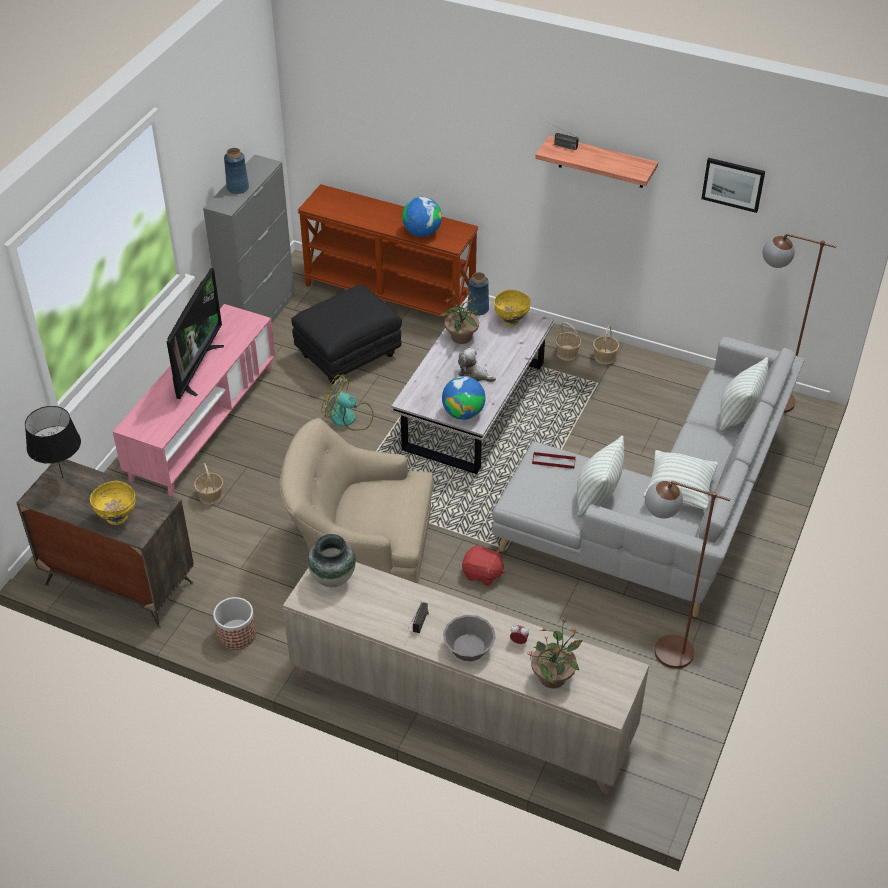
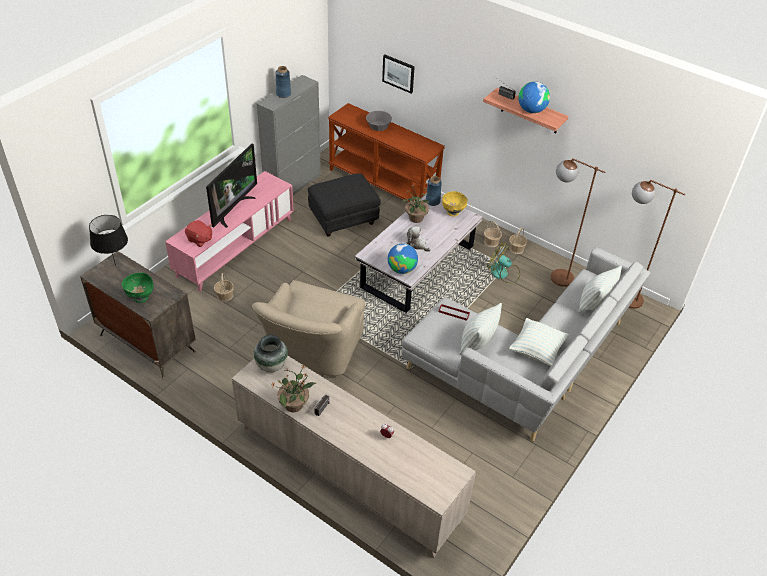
camera: 10 degrees right, 0 degrees up
(117, 517) = (141, 298): yellow bowl -> green bowl
(236, 634) = (212, 392): planter -> none
(349, 418) = (331, 260): fan -> fan (503, 273)
(360, 550) = (312, 350): beige armchair -> beige armchair turned 90 degrees counterclockwise
(422, 233) = (405, 144): globe -> globe (531, 110)
(469, 647) = (350, 433): grey bowl -> grey bowl (378, 126)
(482, 574) = (390, 382): red plush toy -> red plush toy (200, 240)
(553, 677) = (404, 466): potted plant -> potted plant (294, 404)
(660, 648) = (500, 458): brown floor lamp -> brown floor lamp (554, 274)
(733, 184) = (618, 139): picture -> picture (398, 73)

